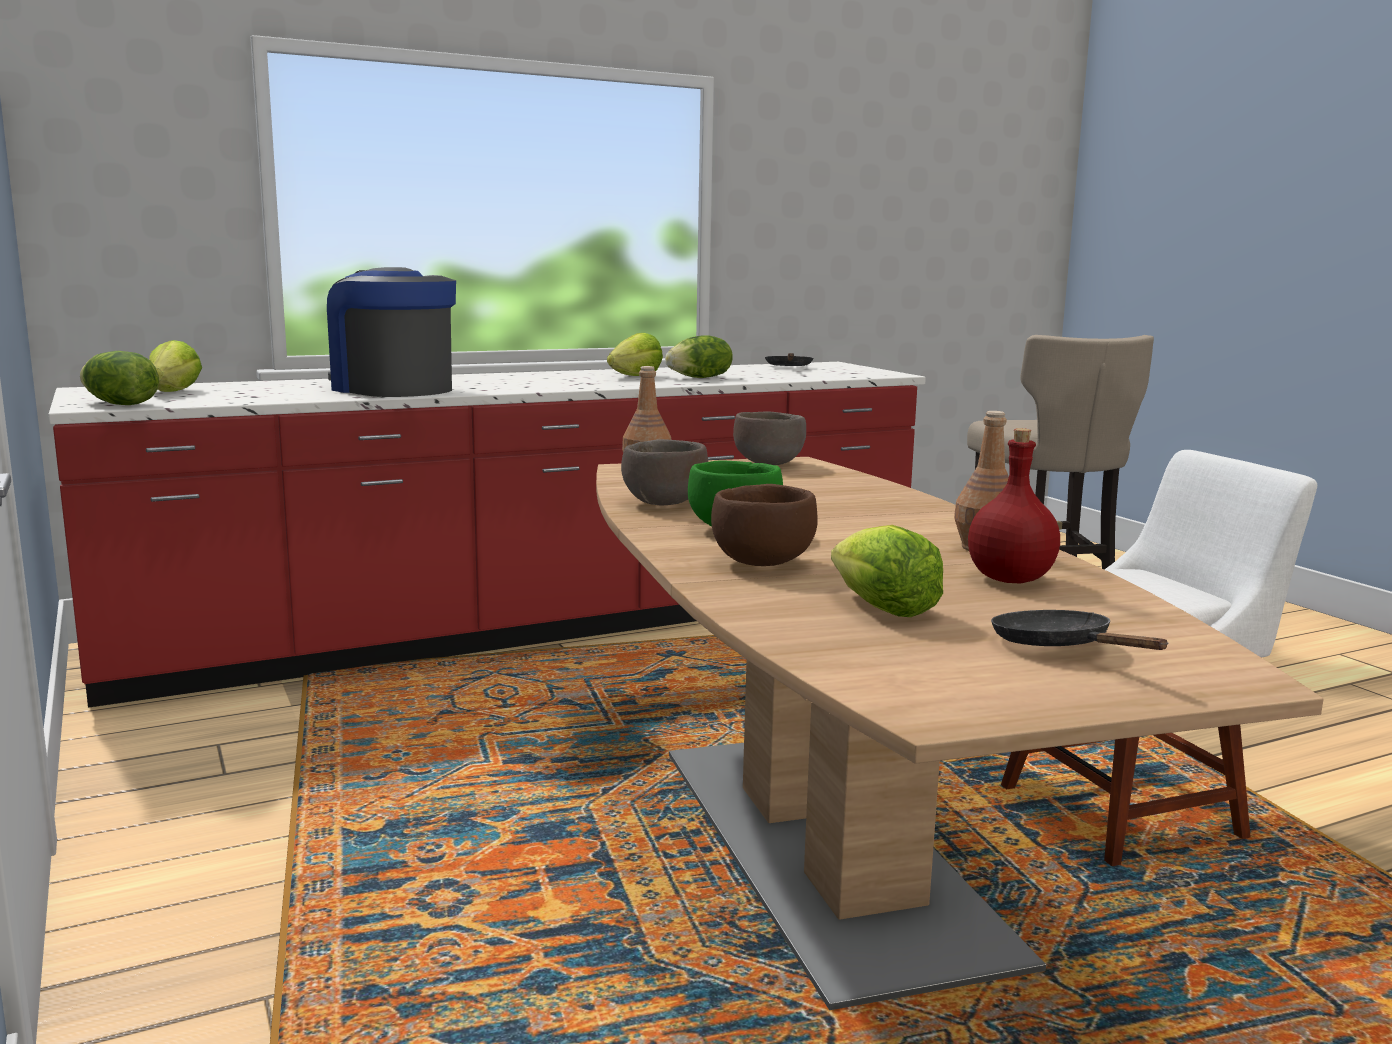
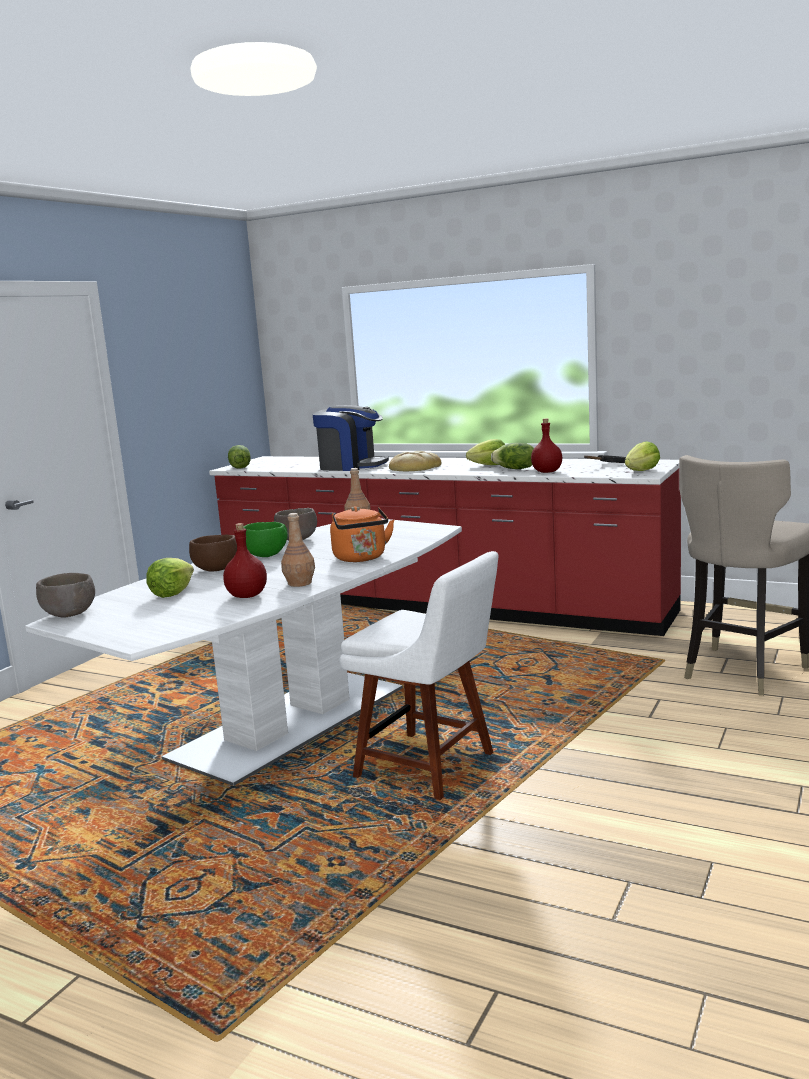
camera: 55 degrees right, 0 degrees up
(173, 392) = (280, 462): lettuce -> lettuce (642, 471)
(391, 389) = (351, 466): coffee machine -> coffee machine turned 105 degrees clockwise
(527, 384) = (414, 467): none -> bread
(762, 378) = (547, 472): none -> red bottle
(769, 464) = (421, 527): brown bowl -> brown bowl (69, 615)
(825, 849) = (289, 723): brown dining table -> white dining table
(892, 507) = (361, 558): none -> orange kettle
(1059, 647) = (150, 618): black frying pan -> none

